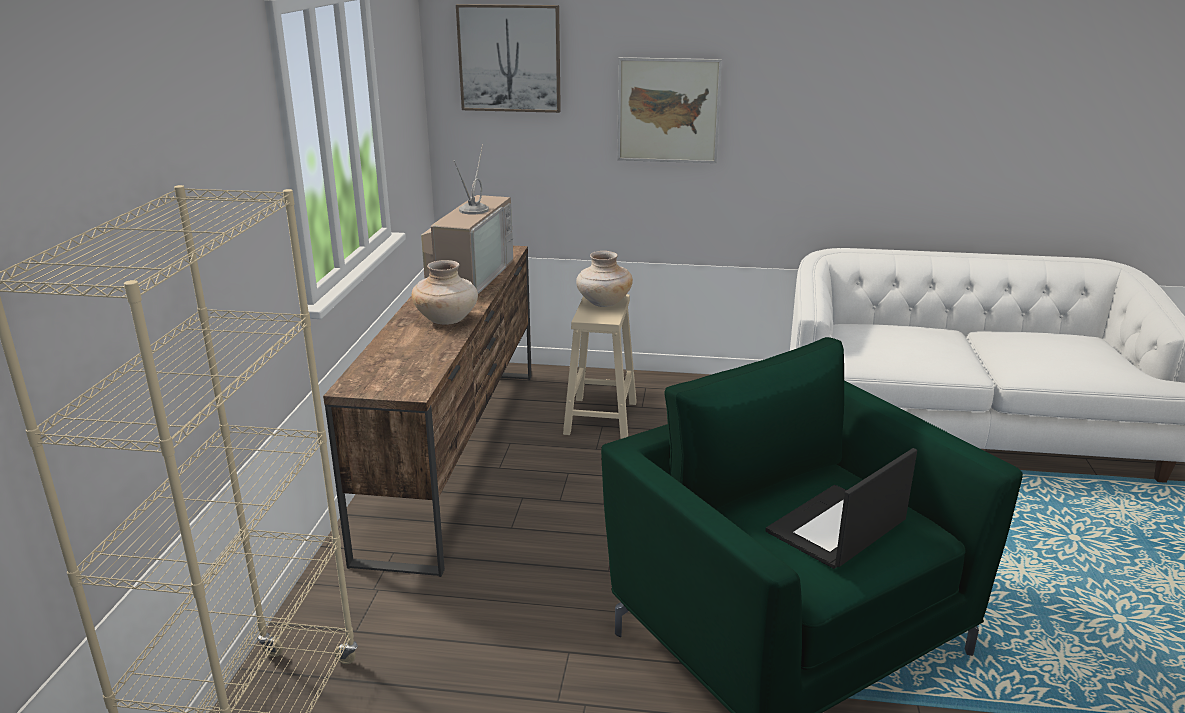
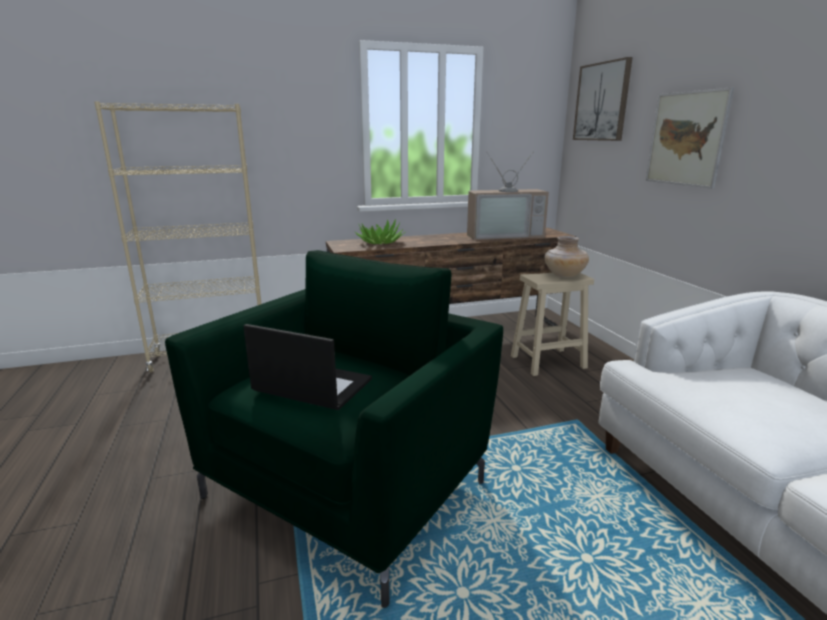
camera: 65 degrees right, 5 degrees down
(401, 357) = (380, 242): none -> potted plant
(447, 320) = (435, 241): beige vase -> none

